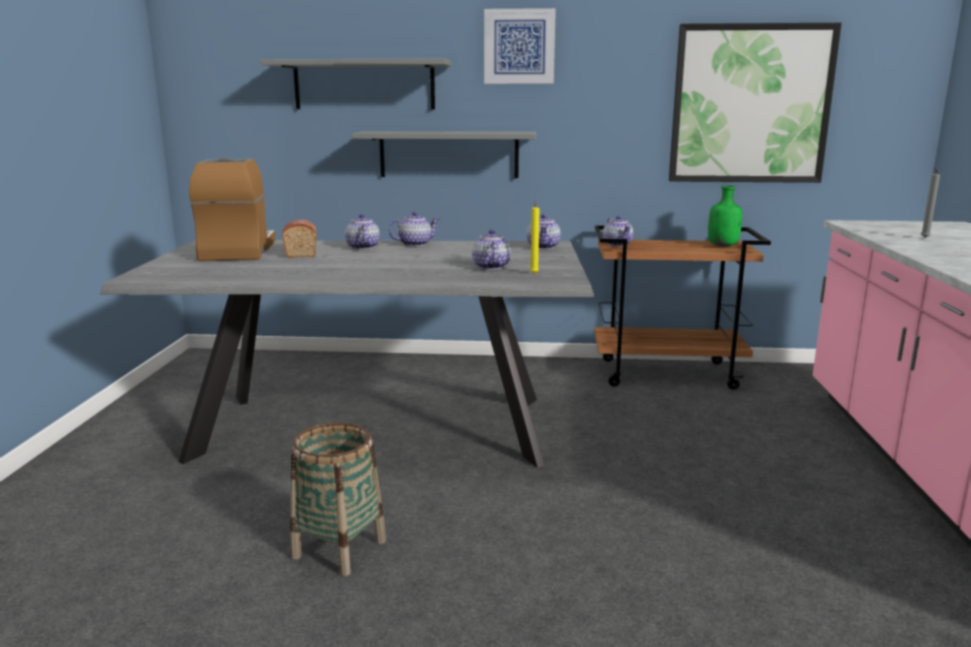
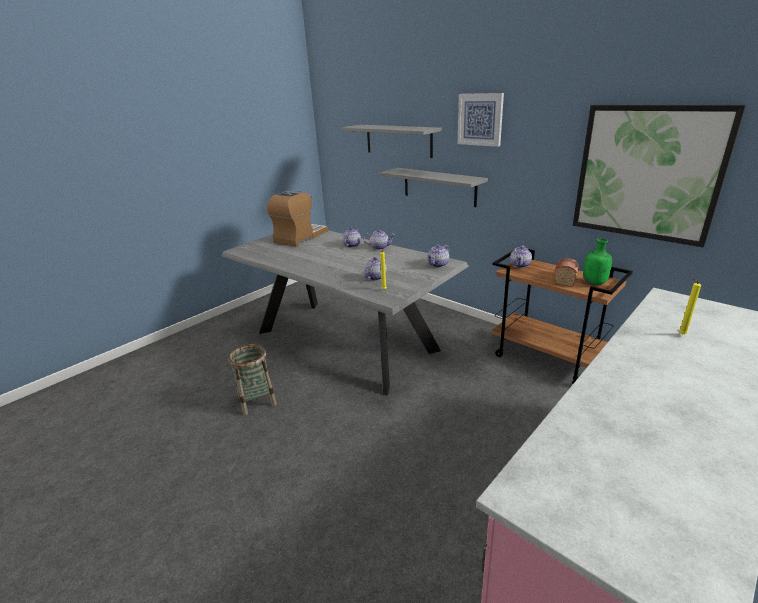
camera: 40 degrees right, 10 degrees up
(301, 251) = (321, 243): bread -> bread (565, 278)
(924, 238) = (680, 334): grey candle -> yellow candle

